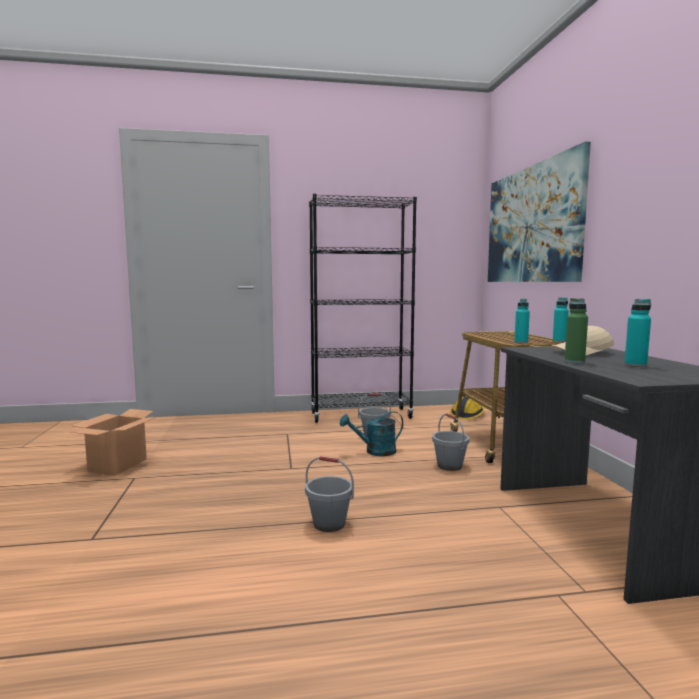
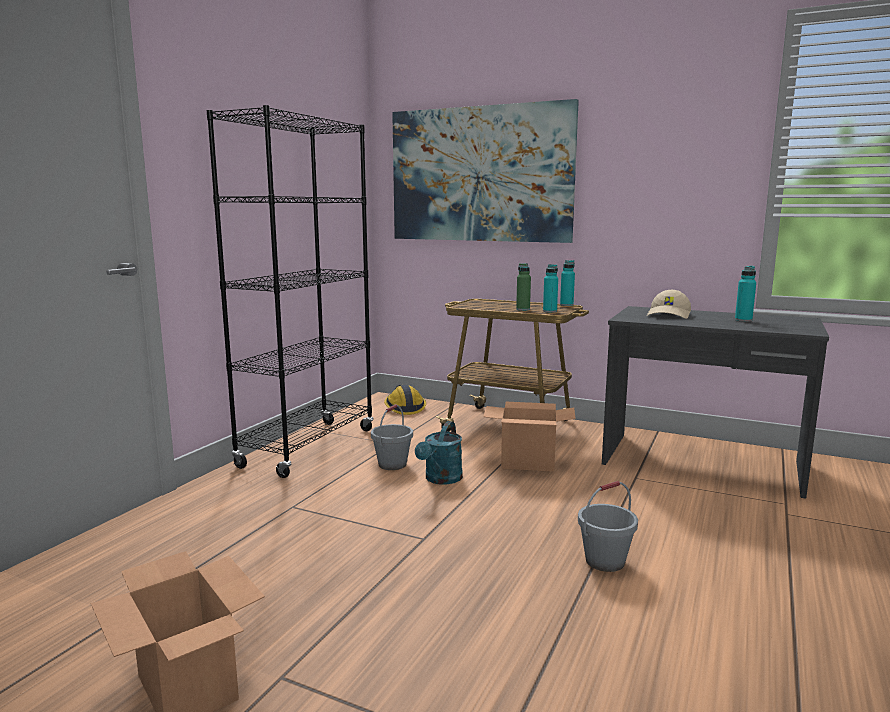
camera: 55 degrees left, 5 degrees up
(449, 466) = (527, 463): grey bucket -> cardboard box
(574, 362) = (716, 324): green bottle -> green bottle (523, 309)

